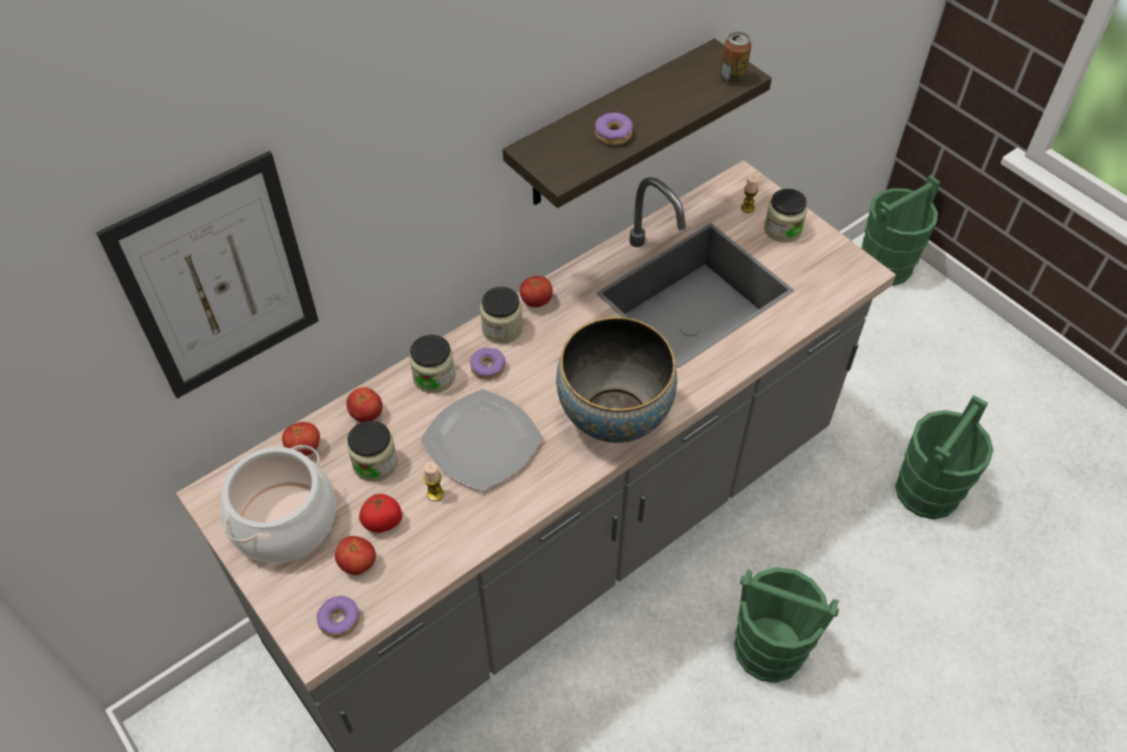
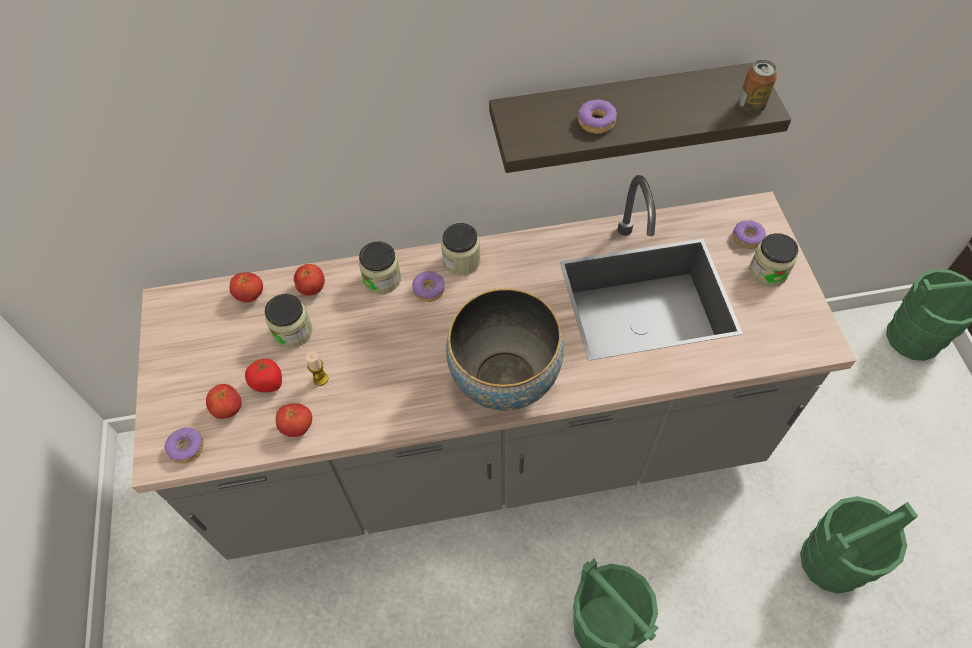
camera: 30 degrees right, 5 degrees up
(219, 280) = (178, 130): picture -> none
(284, 520) = (200, 347): cooking pot -> none
(481, 440) = (384, 350): plate -> none
(536, 301) = (504, 249): tomato -> tomato (297, 427)
(747, 208) = (747, 238): candle -> donut

